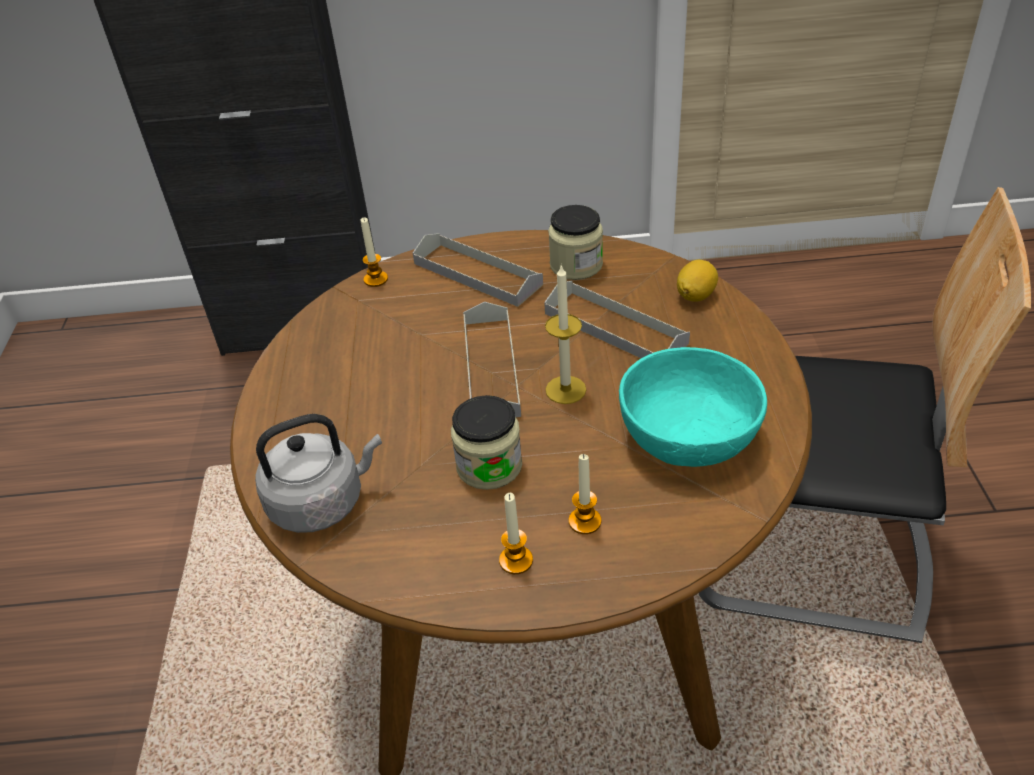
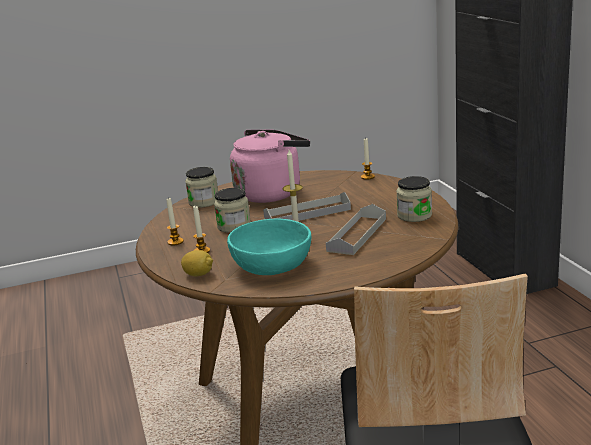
camera: 75 degrees right, 20 degrees down
(322, 502) = (204, 202): grey kettle -> jar
(353, 399) = (271, 193): none -> pink kettle
(477, 274) = (388, 195): grey tray -> none
(696, 295) = (405, 250): lemon -> lemon (199, 274)

